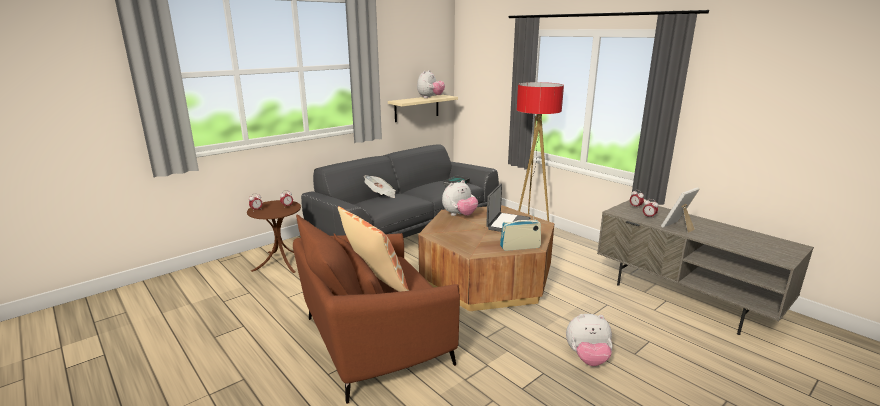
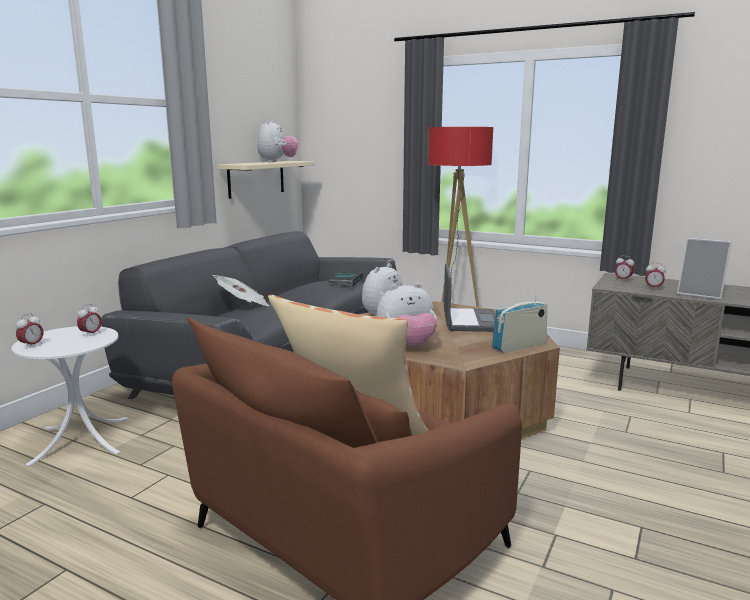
camera: 20 degrees left, 5 degrees down
(281, 261) = (80, 440): brown side table -> white side table
(587, 358) = (676, 492): plush toy -> plush toy (407, 345)
(678, 227) = (700, 294): picture frame -> picture frame turned 90 degrees counterclockwise

